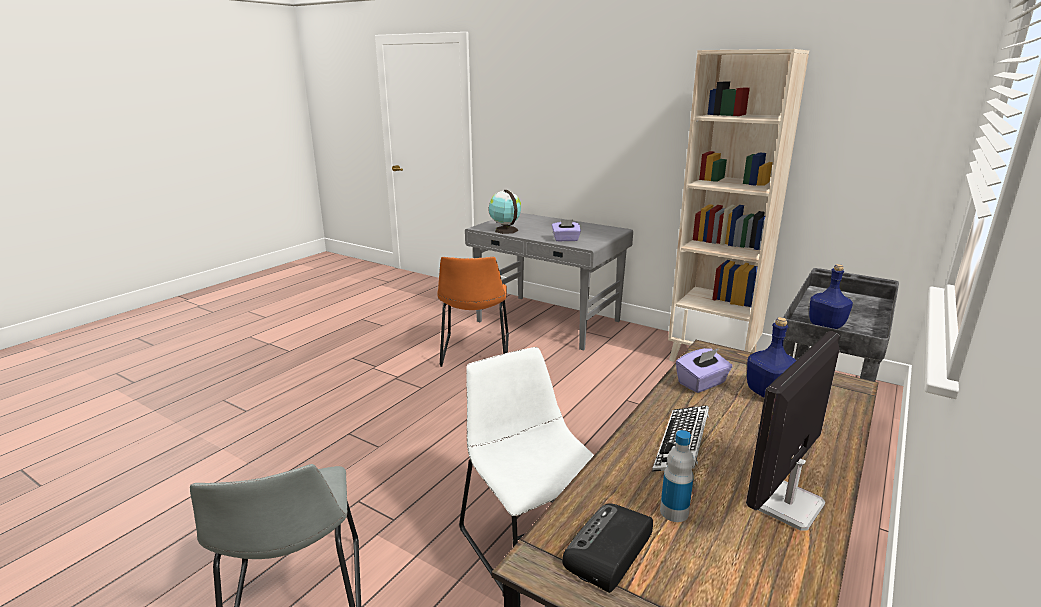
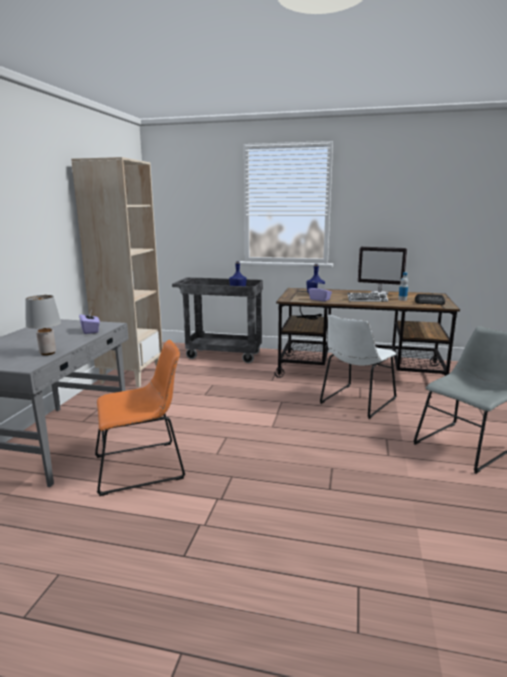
camera: 110 degrees left, 5 degrees down
(505, 230) = (47, 353): globe -> grey table lamp

